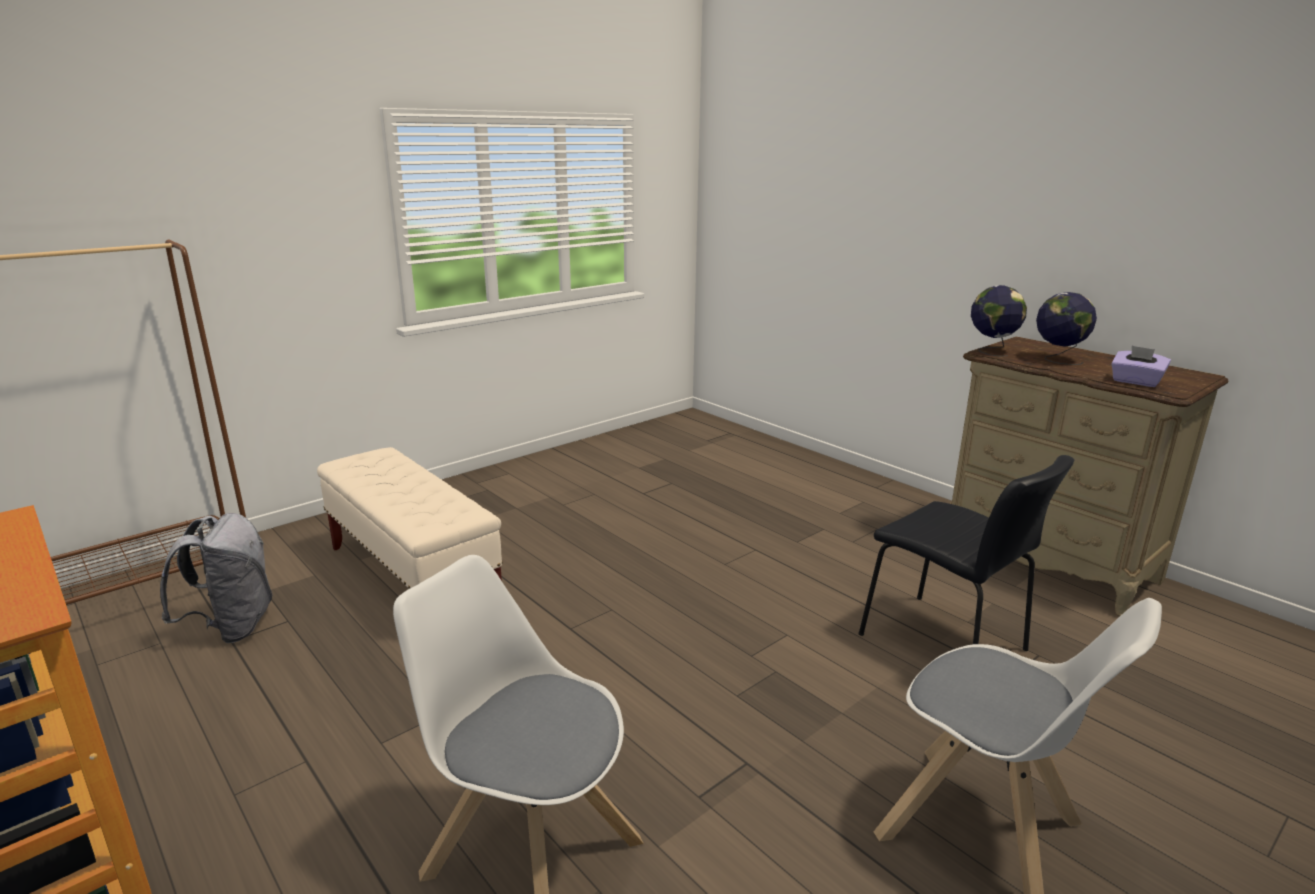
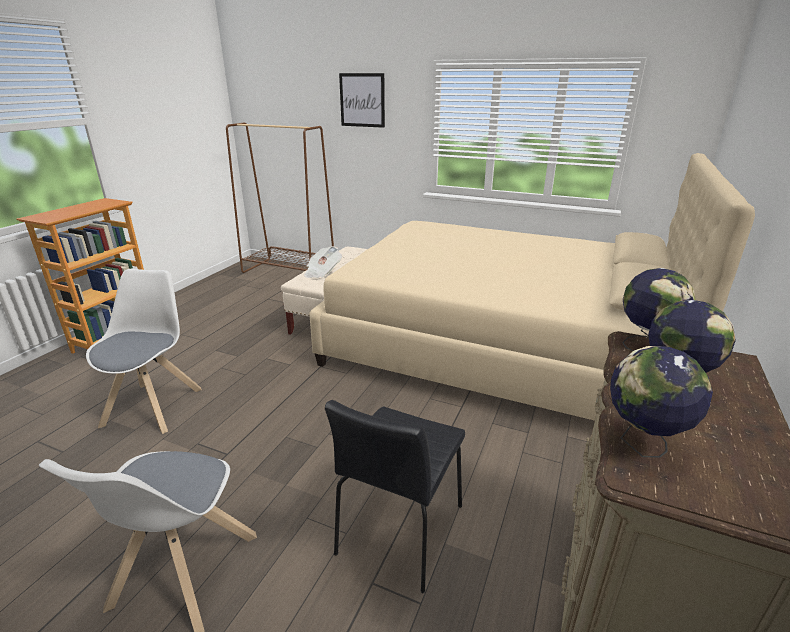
camera: 65 degrees right, 5 degrees up
(232, 627) = (277, 295): grey backpack -> none
(244, 180) = (362, 100): none -> picture
(422, 500) = (322, 272): none -> newspaper
(651, 491) = (498, 347): none -> beige bed
(1135, 382) = (642, 444): purple tissue box -> globe

